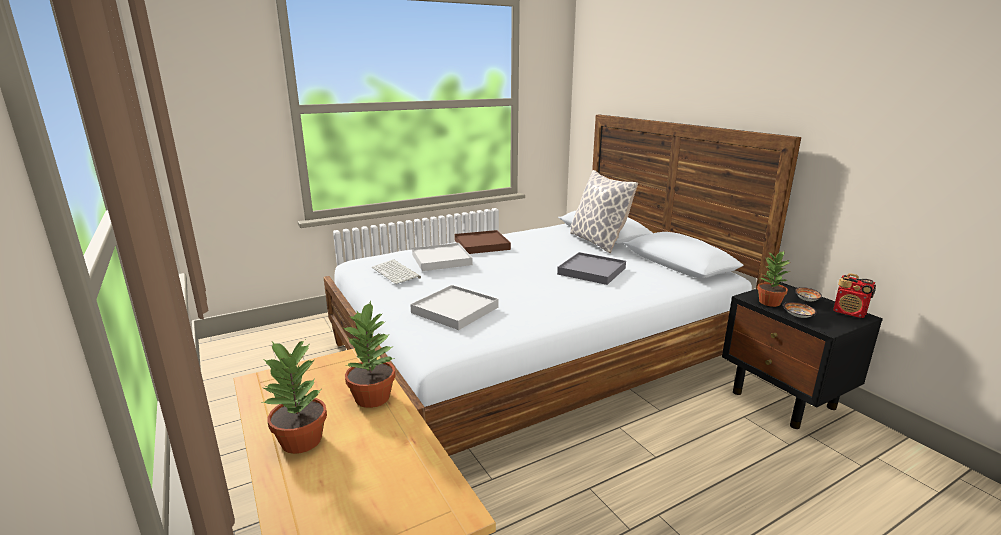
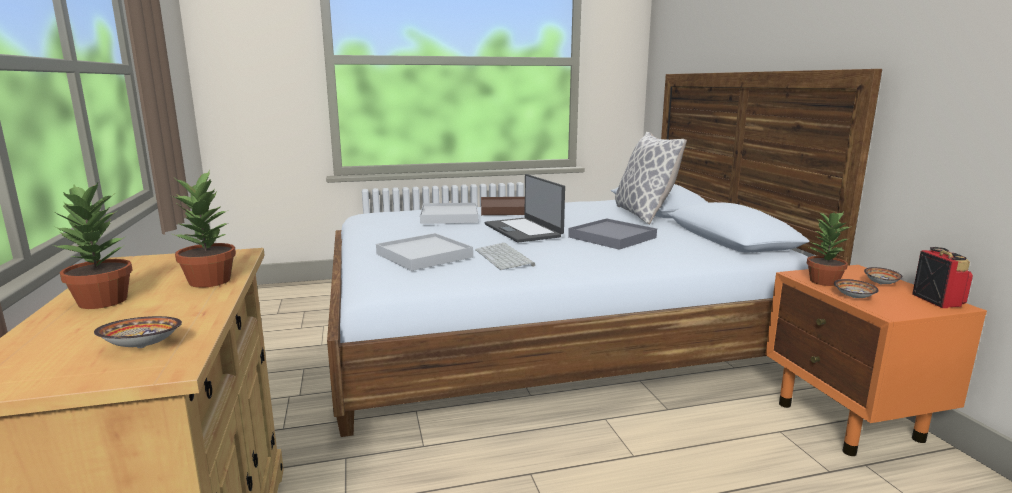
camera: 15 degrees right, 5 degrees down
(397, 272) = (393, 223): keyboard -> keyboard (505, 258)
(406, 492) = (142, 346): none -> bowl
(516, 270) = (523, 230): none -> laptop
(784, 400) = (850, 422): black nightstand -> orange nightstand
(849, 313) = (937, 301): radio -> radio turned 150 degrees counterclockwise

